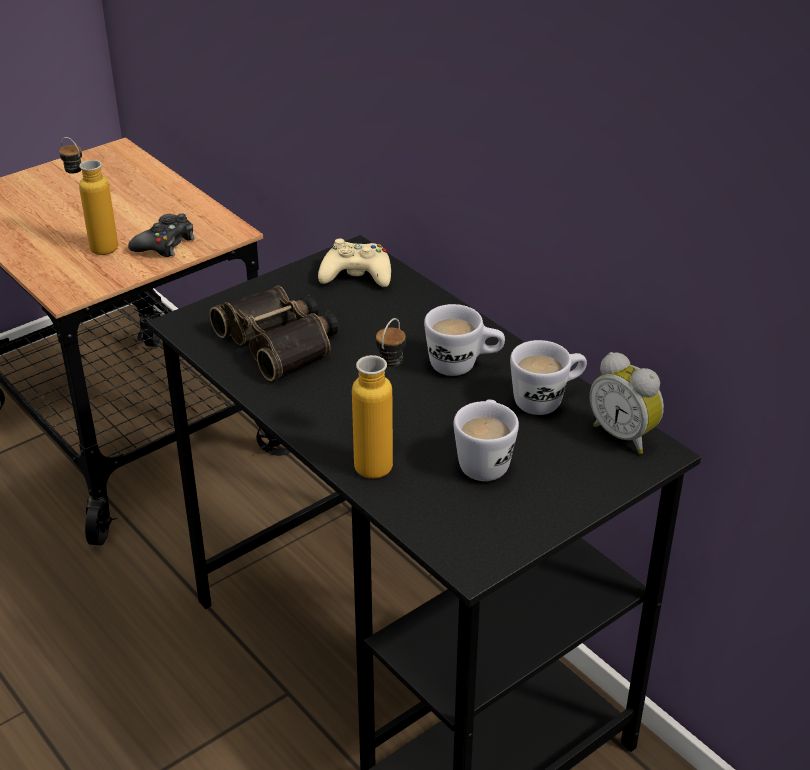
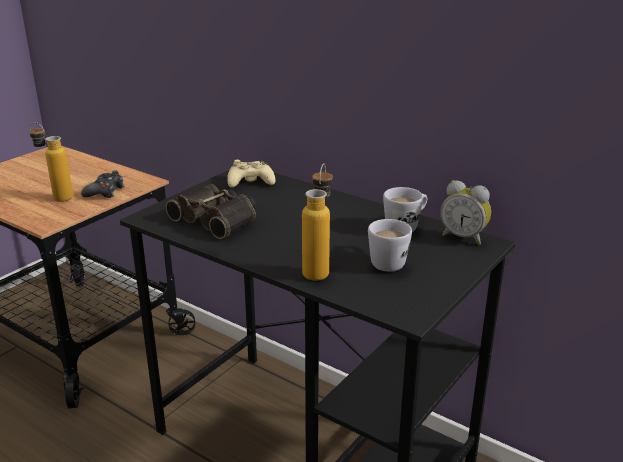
camera: 15 degrees left, 10 degrees down
(463, 366) = (343, 217): white mug -> none

